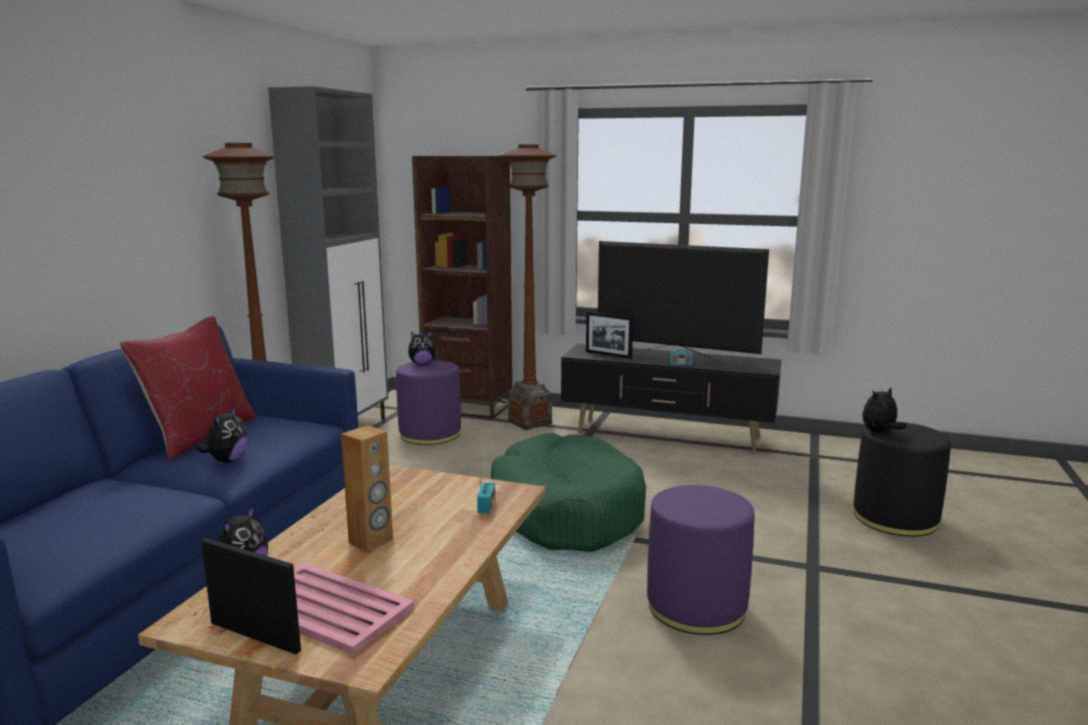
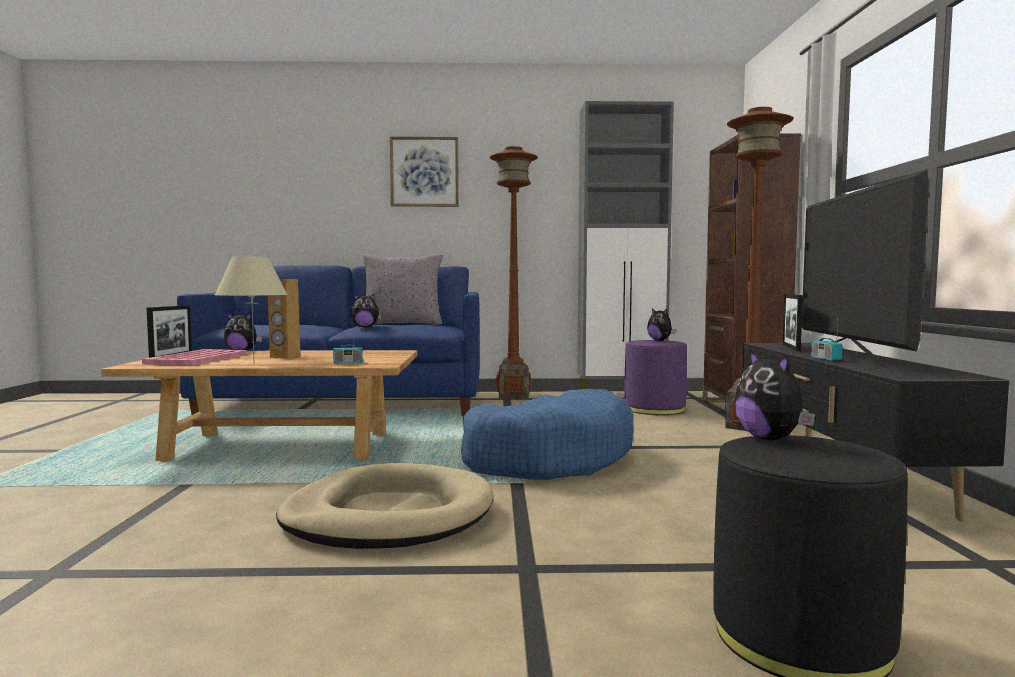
camera: 70 degrees right, 10 degrees down
(101, 175) = (424, 172): none -> picture
(199, 436) = (402, 324): red pillow -> grey pillow
(437, 562) = (254, 364): none -> beige table lamp
(566, 512) = (548, 458): green dog bed -> blue dog bed
(696, 606) = (388, 515): purple ottoman -> beige dog bed
(879, 432) = (770, 439): plush toy -> plush toy turned 150 degrees counterclockwise

